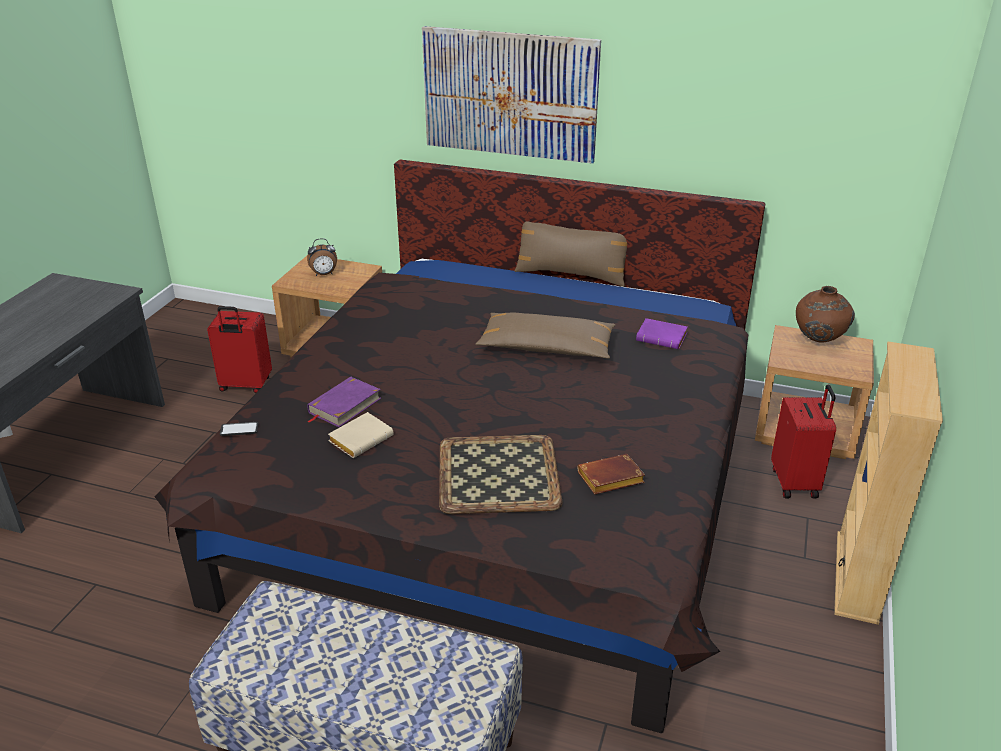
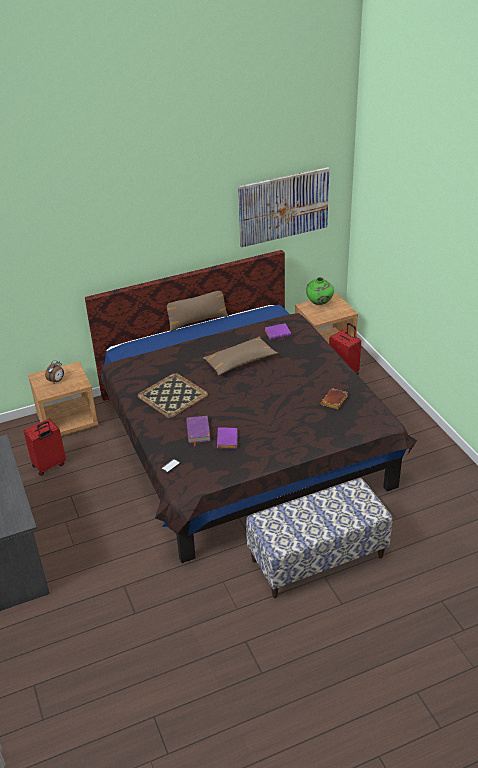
camera: 40 degrees left, 5 degrees up
(361, 438) = (226, 439): beige book -> purple book
(497, 473) = (295, 422): tray -> tray (172, 395)
(510, 94) = (145, 240): picture -> picture (283, 206)
(819, 341) = (319, 304): brown vase -> green vase
(857, 577) = (400, 397): beige bookcase -> none

